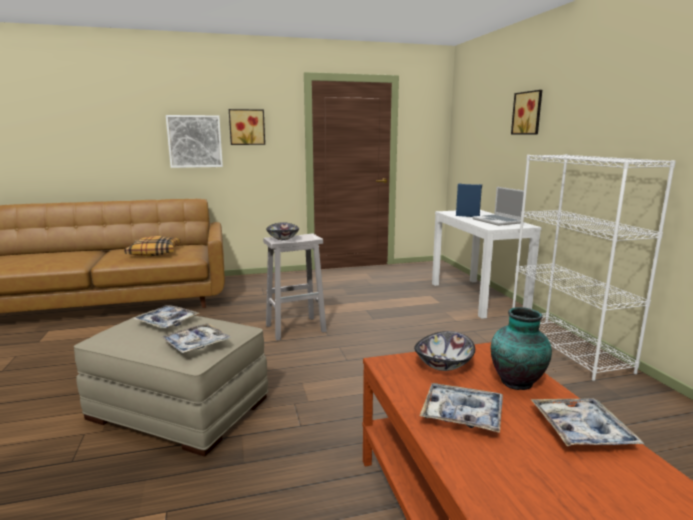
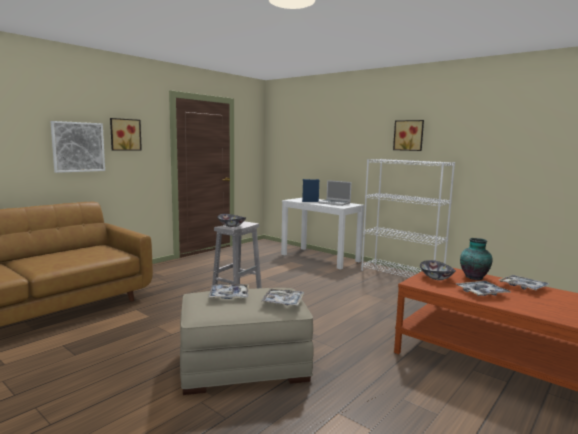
camera: 35 degrees left, 5 degrees down
(154, 252) = (76, 256): pillow -> none
(528, 113) = (344, 132): picture -> picture (409, 135)

